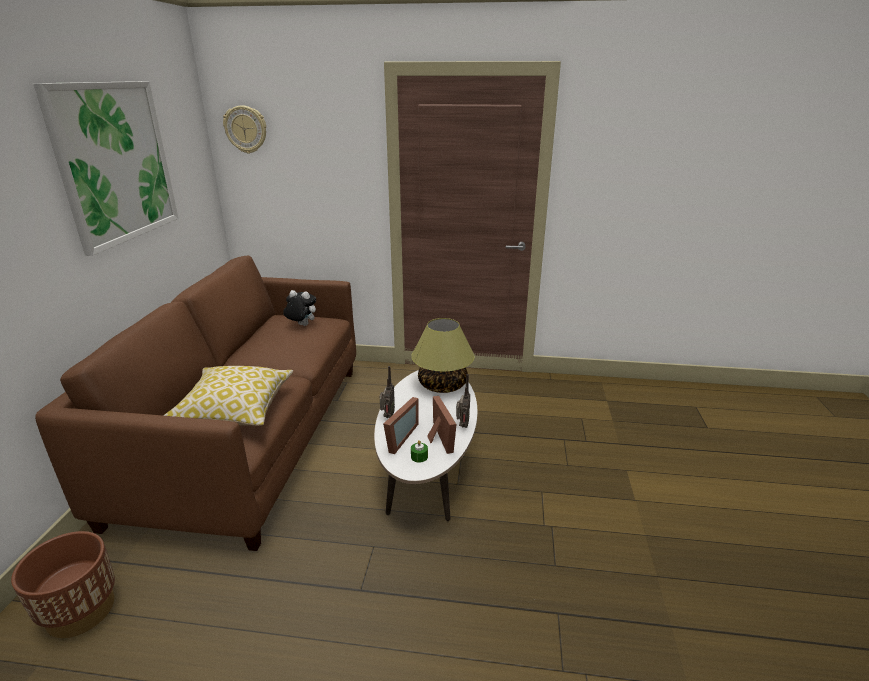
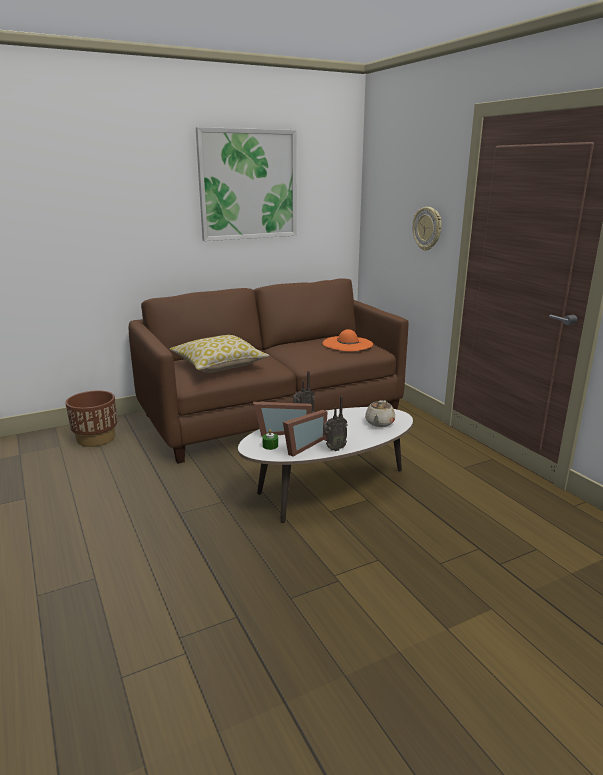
camera: 55 degrees right, 5 degrees down
(246, 129) = (380, 173): wall clock -> wall clock (427, 228)
(301, 325) = (347, 344): plush toy -> orange hat
(442, 385) = (379, 423): table lamp -> beige teapot

